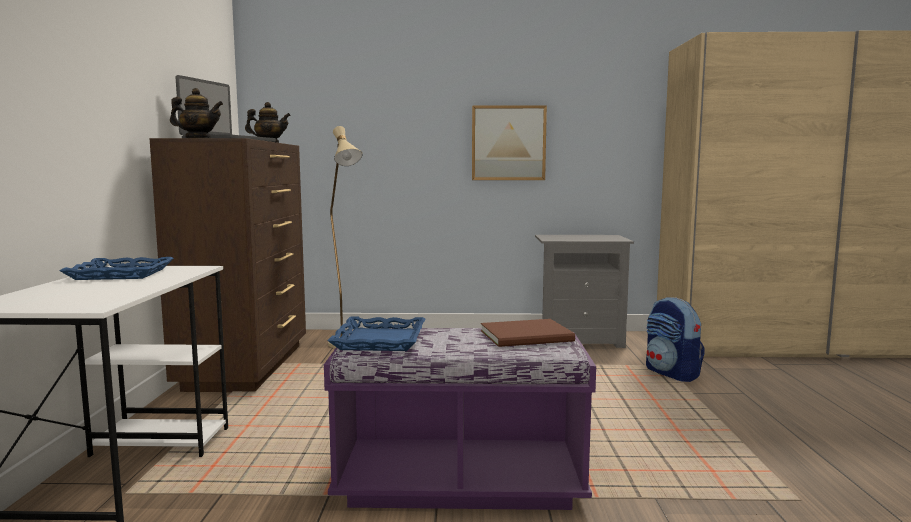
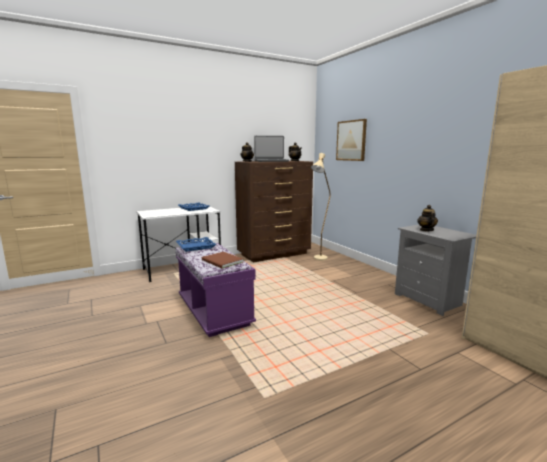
camera: 60 degrees right, 5 degrees up
(508, 143) = (417, 161): picture -> picture (351, 140)
(572, 238) = (426, 230): none -> teapot
(672, 374) = (416, 338): backpack -> none

